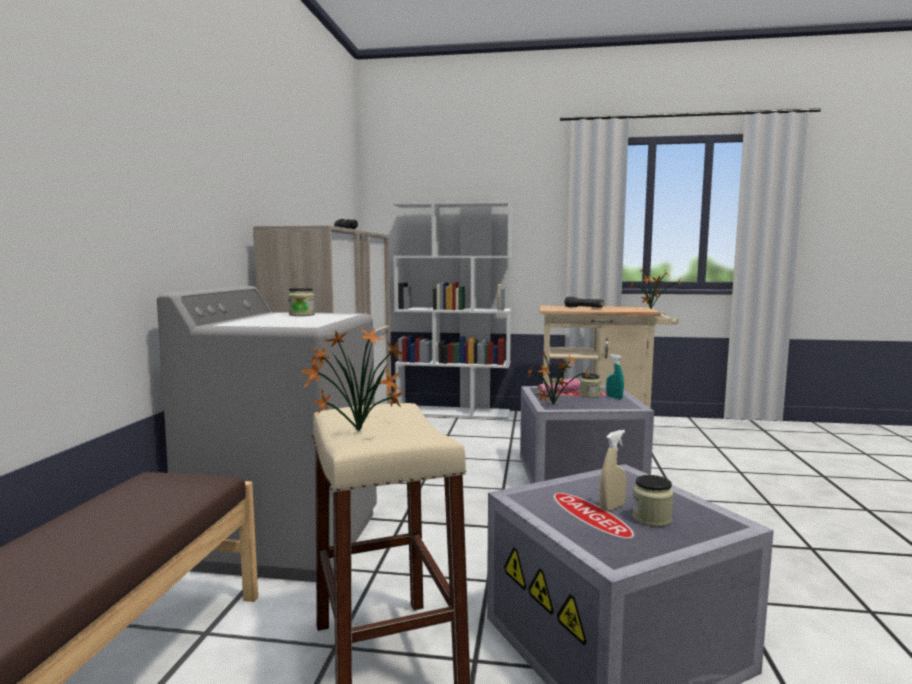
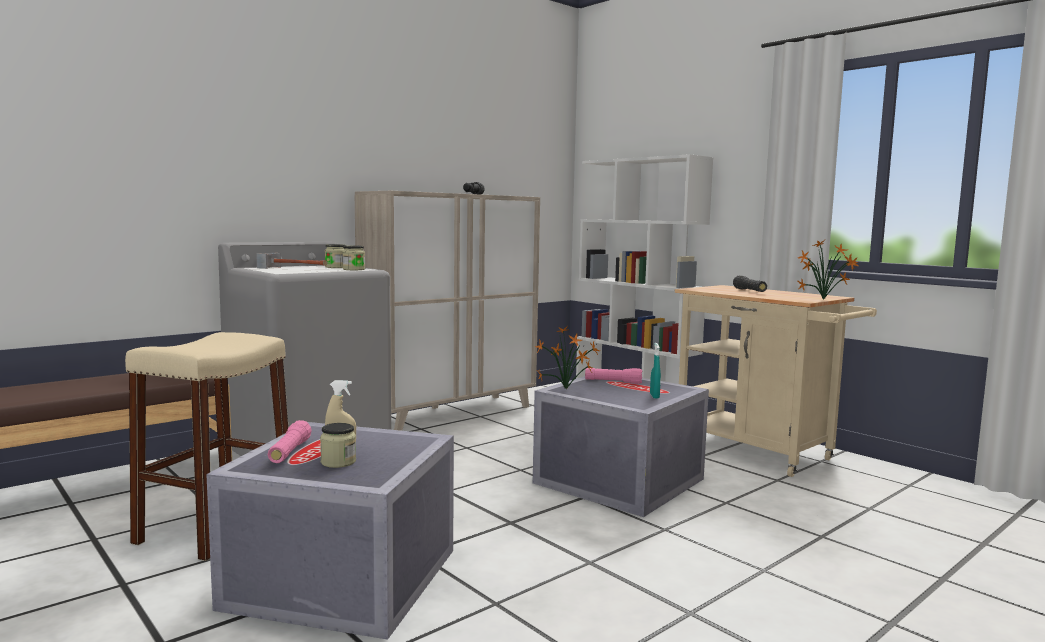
camera: 40 degrees right, 0 degrees up
(278, 319) = (297, 268): none -> hammer
(356, 432) = (186, 344): potted plant -> none
(589, 395) = (636, 390): jar -> jar (353, 269)
(589, 527) = (289, 452): none -> pink flashlight

